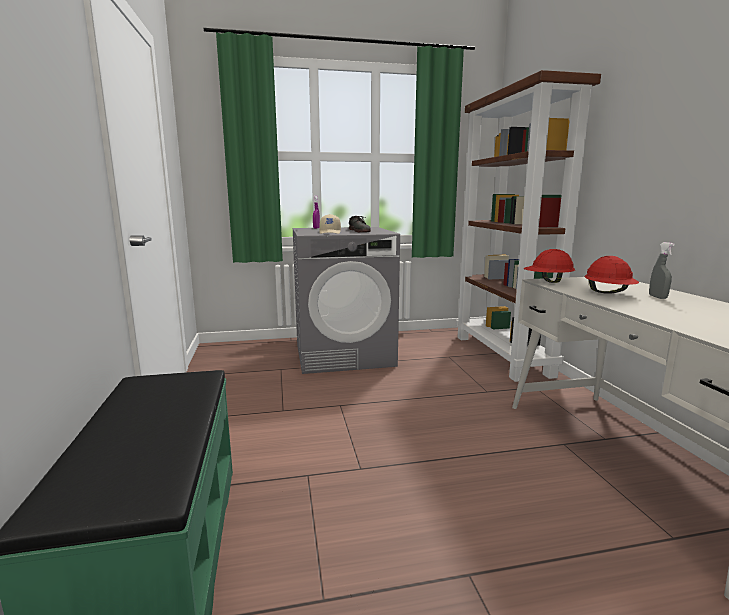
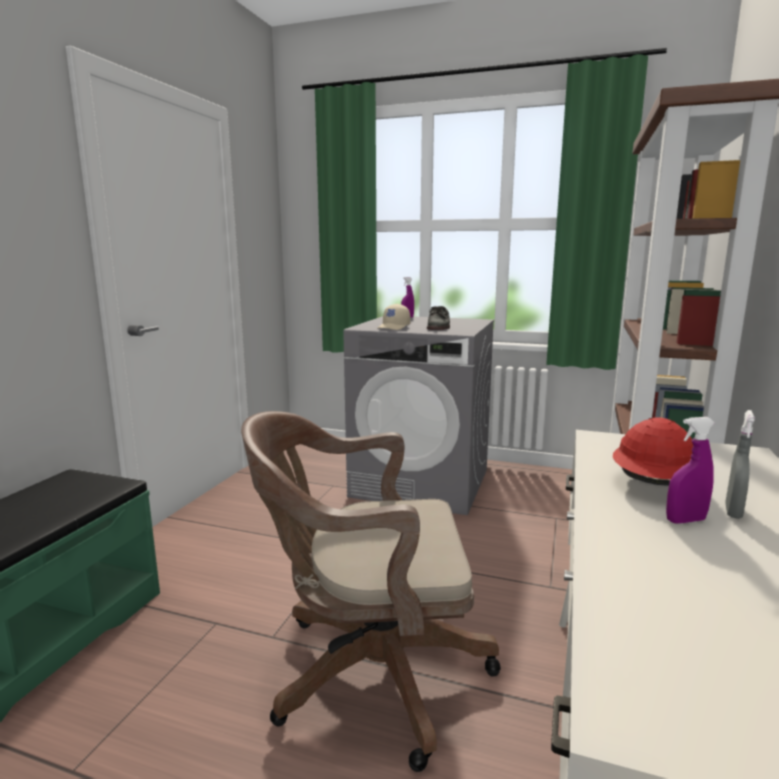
camera: 30 degrees right, 0 degrees up
(445, 464) = (368, 672): none -> brown office chair
(547, 282) = (602, 442): red hard hat -> none
(651, 302) = (685, 520): none -> purple spray bottle

